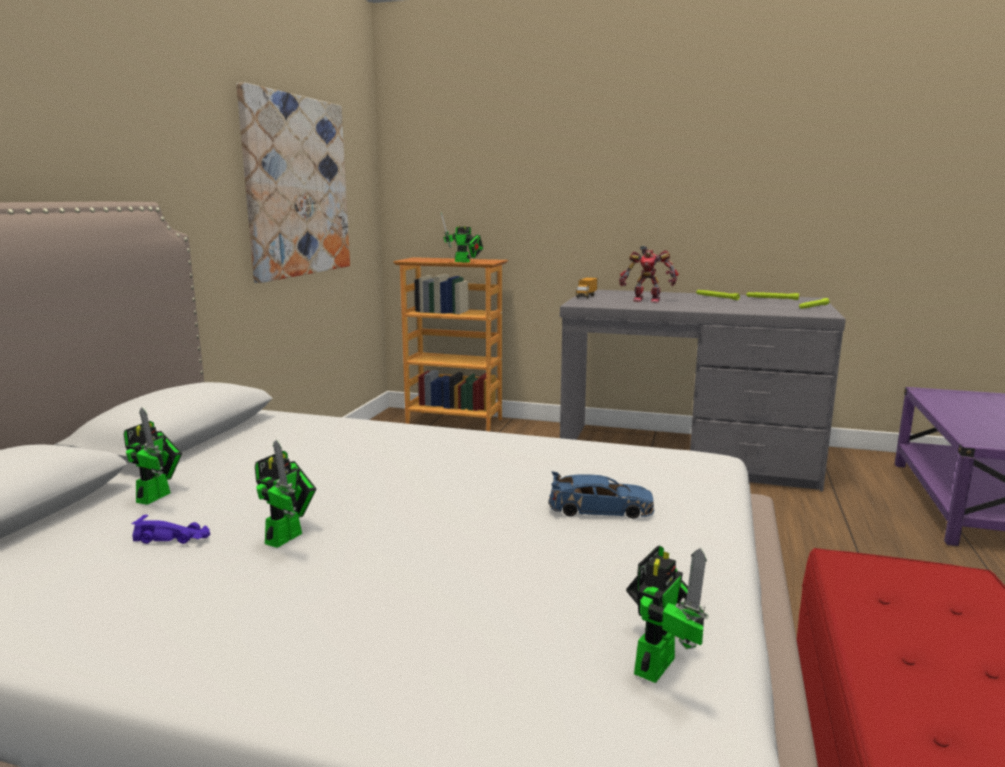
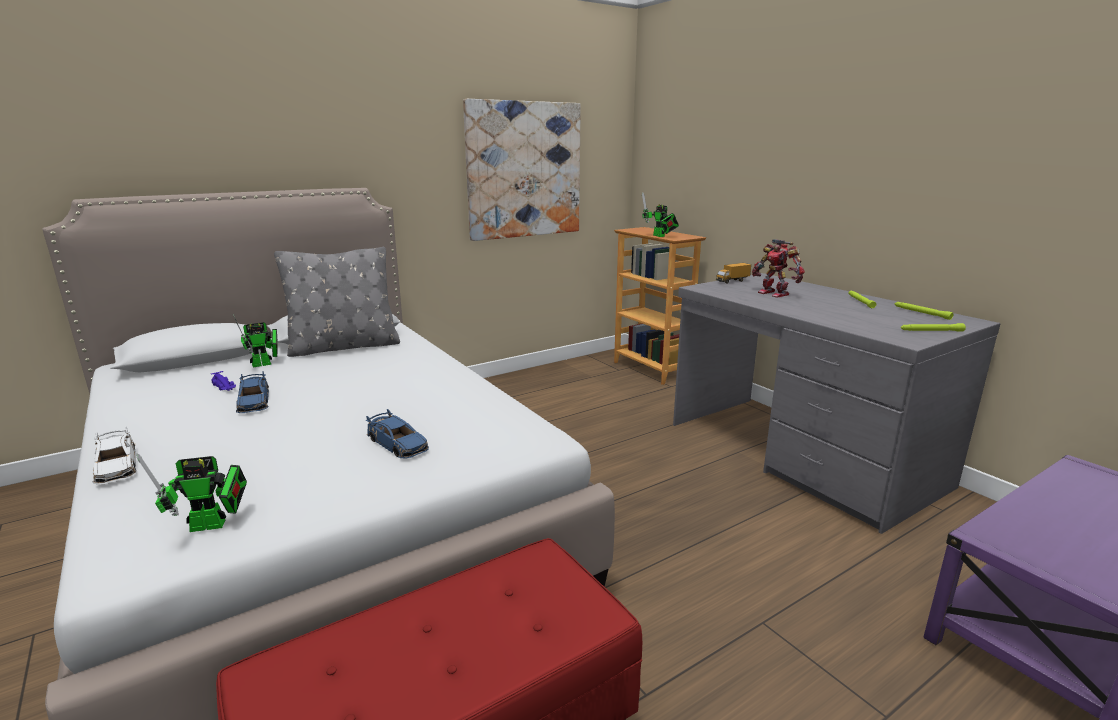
camera: 40 degrees right, 5 degrees up
(232, 446) = (344, 347): none -> grey pillow
(288, 536) = (254, 401): toy robot -> blue toy car
(302, 689) = (116, 466): none -> white toy car

